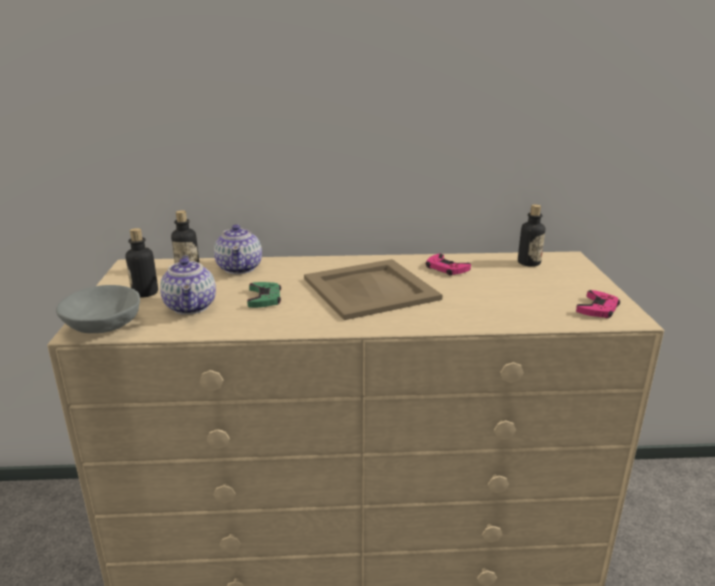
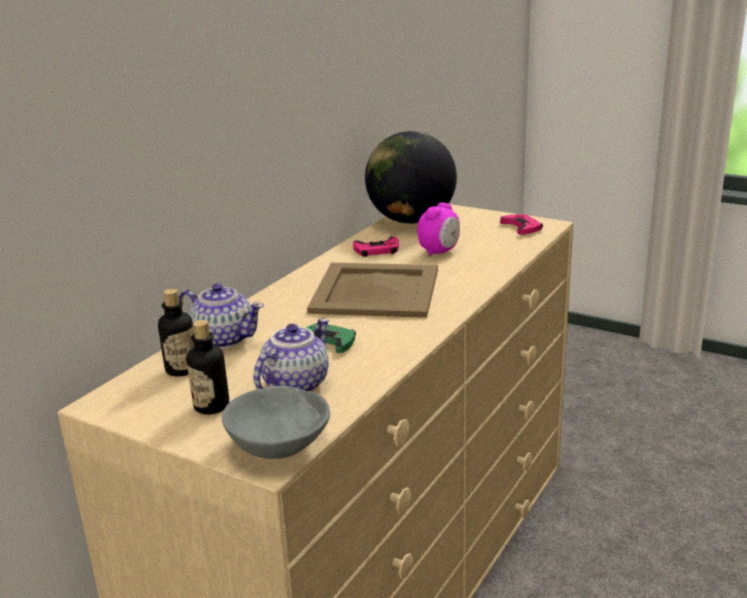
camera: 55 degrees left, 0 degrees up
(192, 307) = (295, 384): teapot -> teapot turned 75 degrees counterclockwise
(481, 290) = (439, 252): none -> alarm clock
(529, 263) = (411, 221): bottle -> globe

